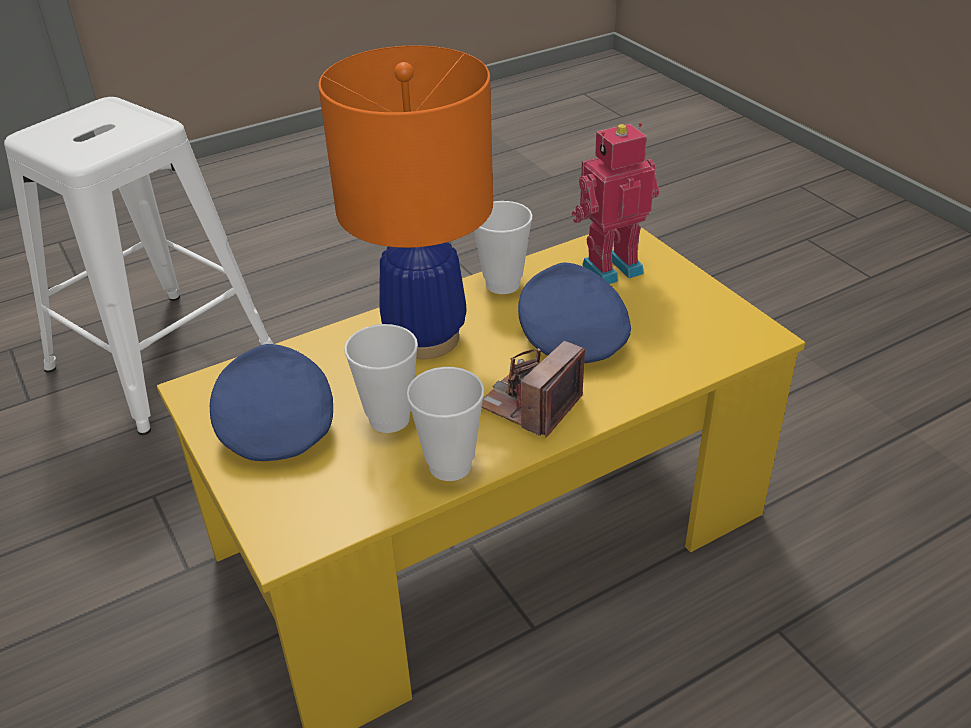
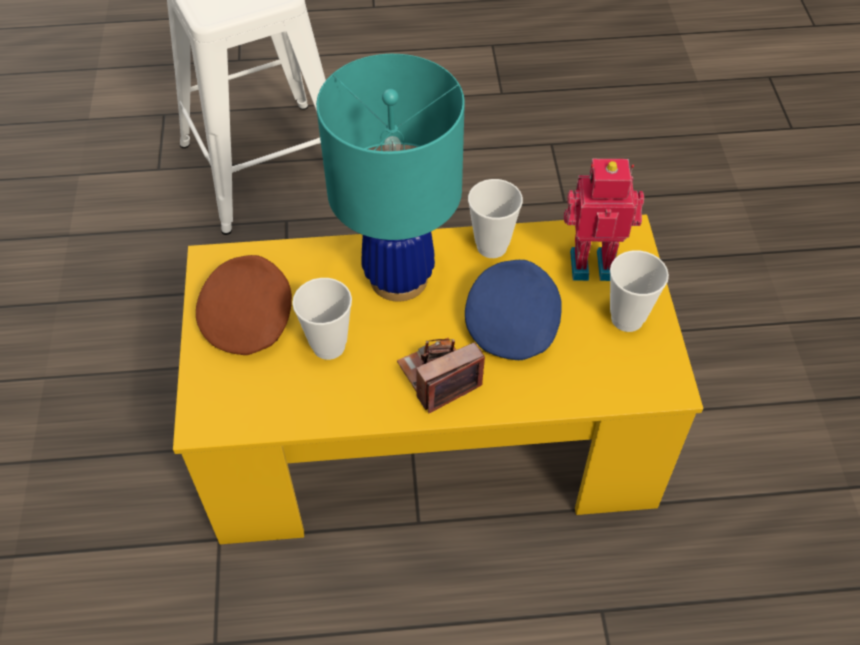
camera: 25 degrees right, 15 degrees up
(275, 425) = (248, 317): blue cap -> brown cap
(425, 338) = (398, 279): orange table lamp -> turquoise table lamp
(450, 465) = (347, 407): cup -> cup (627, 319)

